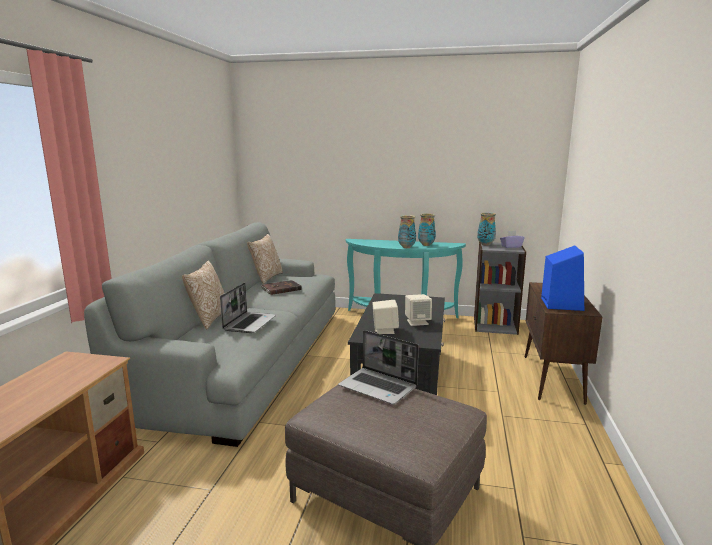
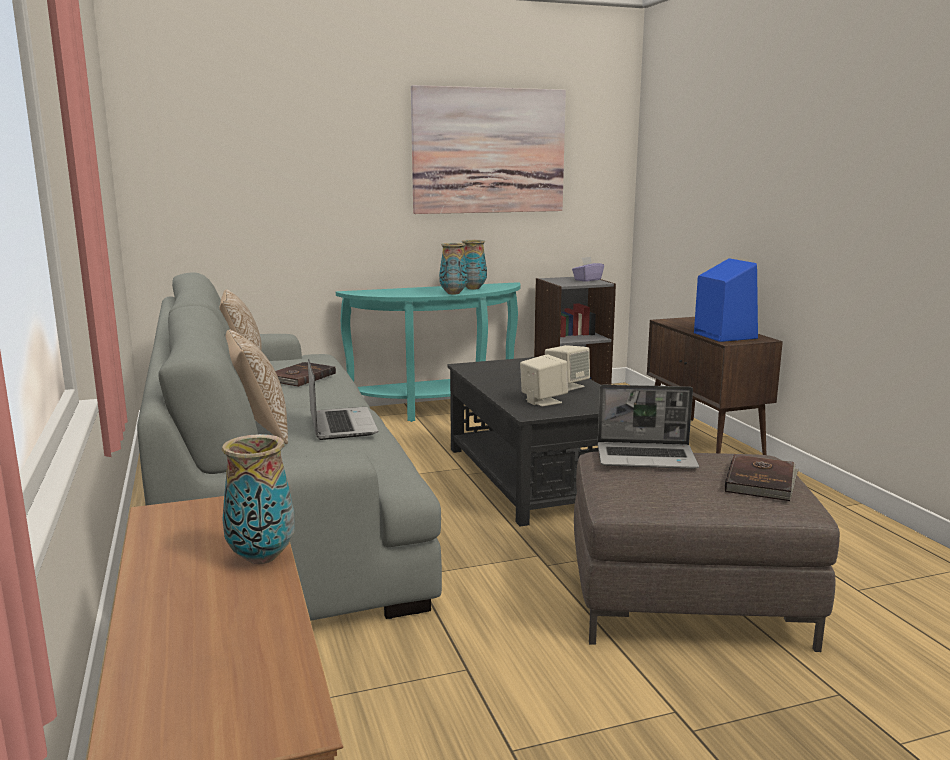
camera: 30 degrees left, 0 degrees up
(423, 427) = (761, 481): none -> brown book
(450, 156) = (489, 151): none -> picture
(485, 244) = (552, 280): vase -> vase (261, 557)

